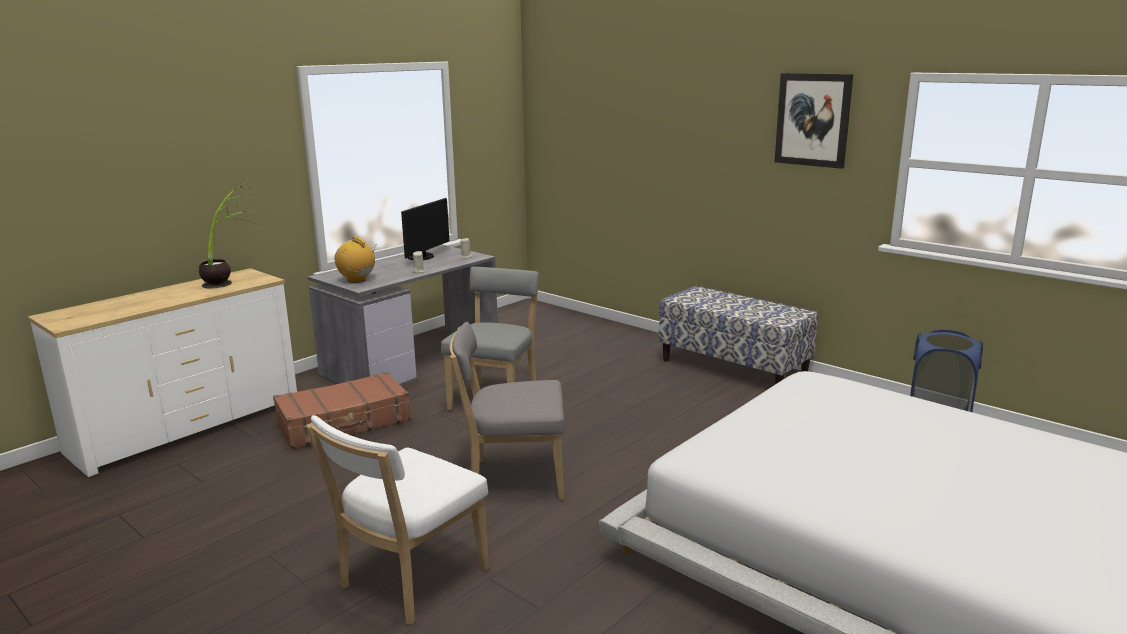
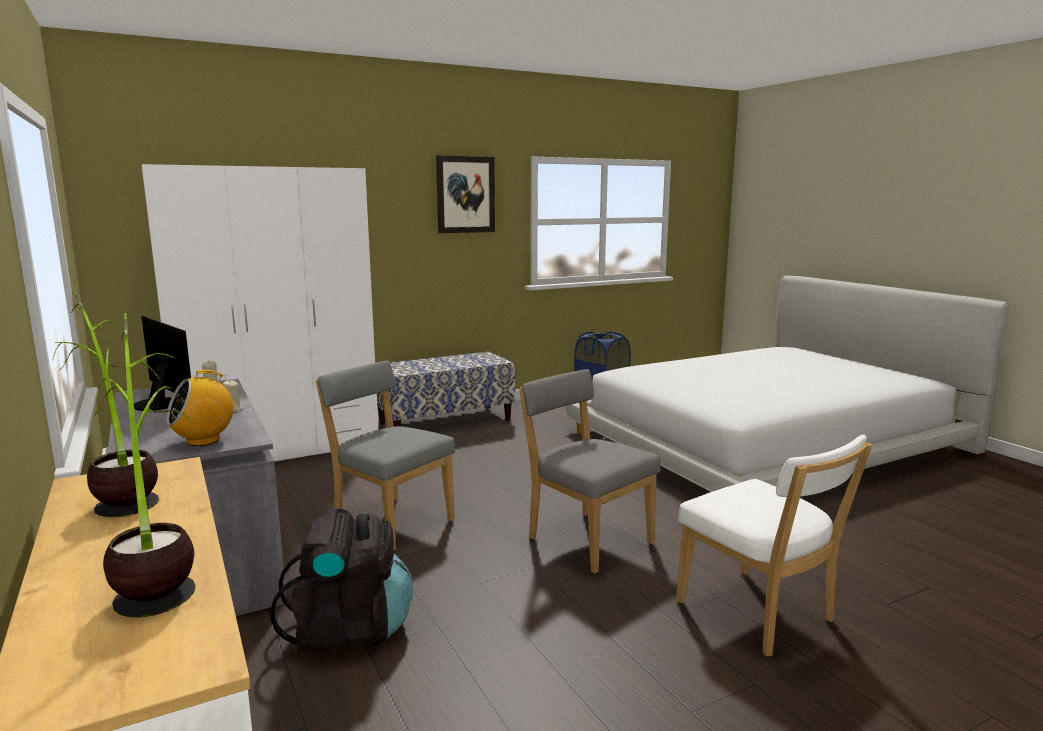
camera: 70 degrees left, 5 degrees down
(142, 304) = (158, 572): none -> potted plant
(344, 423) = (349, 629): brown suitcase -> black backpack
(512, 479) = (586, 539): grey chair -> grey chair turned 120 degrees clockwise
(596, 331) = (280, 449): none -> white wardrobe

